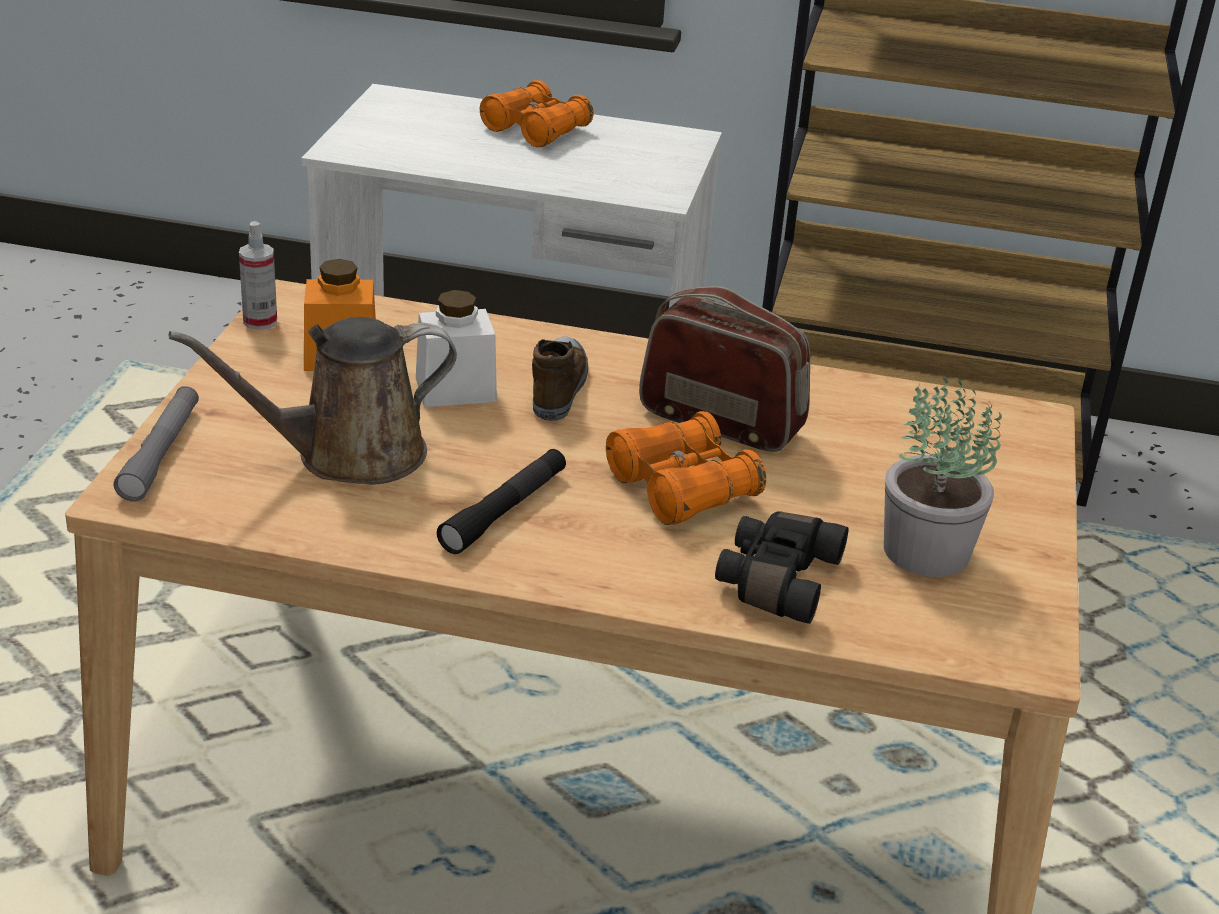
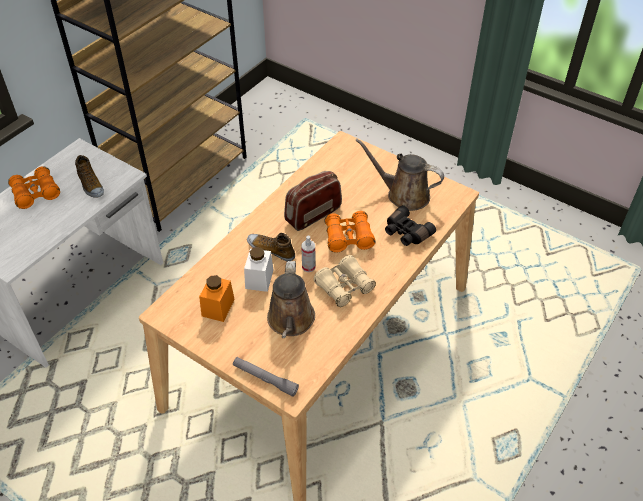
camera: 65 degrees left, 15 degrees up
(260, 321) = (175, 327): spray bottle -> spray bottle (308, 267)
(504, 511) = (344, 287): black flashlight -> beige binoculars
(601, 169) = (90, 185): none -> shoe
(925, 552) = (404, 195): potted plant -> brown watering can

